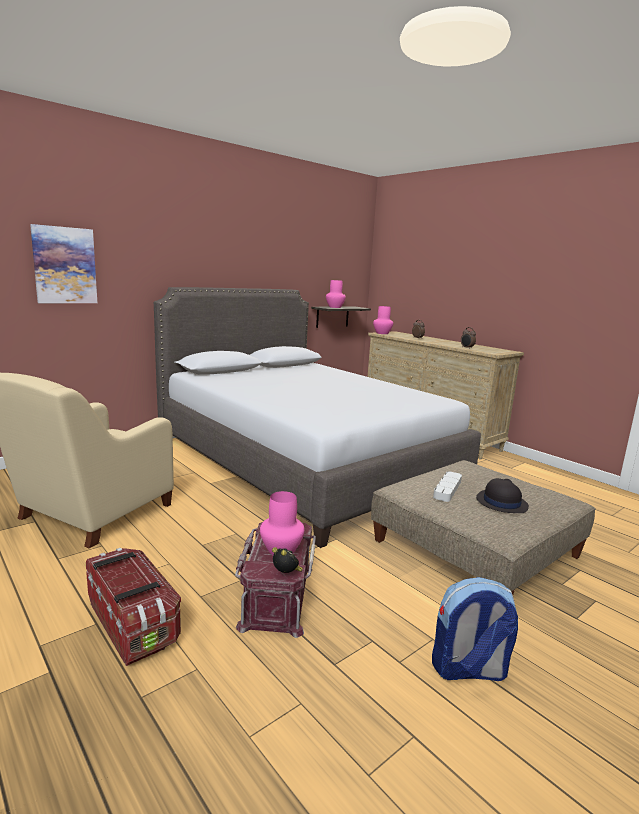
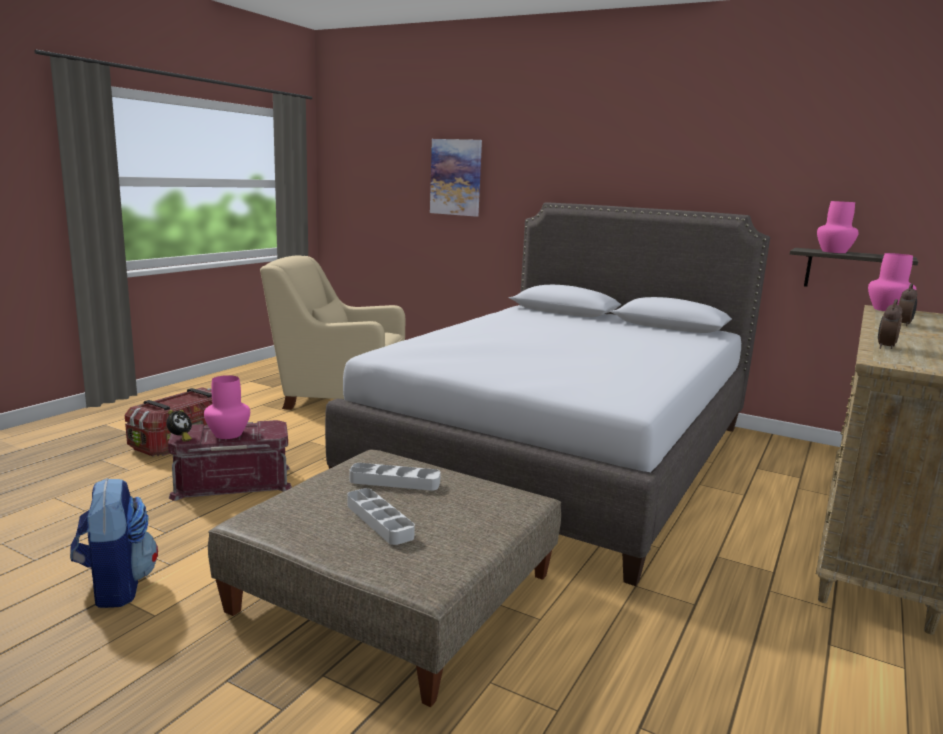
camera: 70 degrees right, 0 degrees up
(501, 502) = (379, 520): black hat -> grey tray

